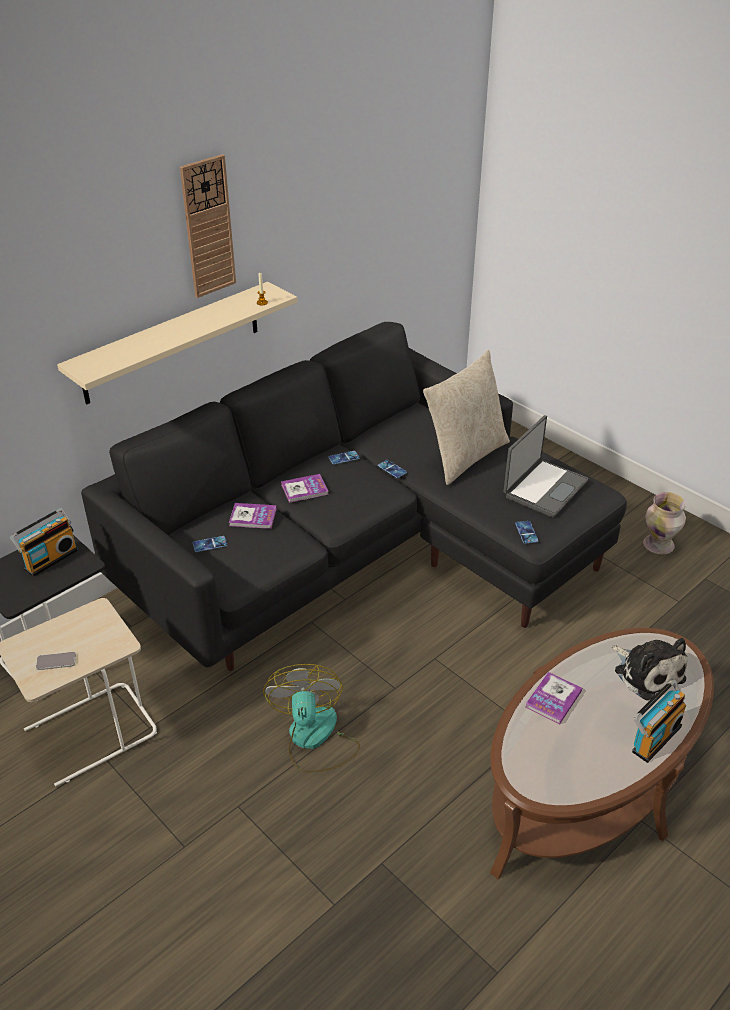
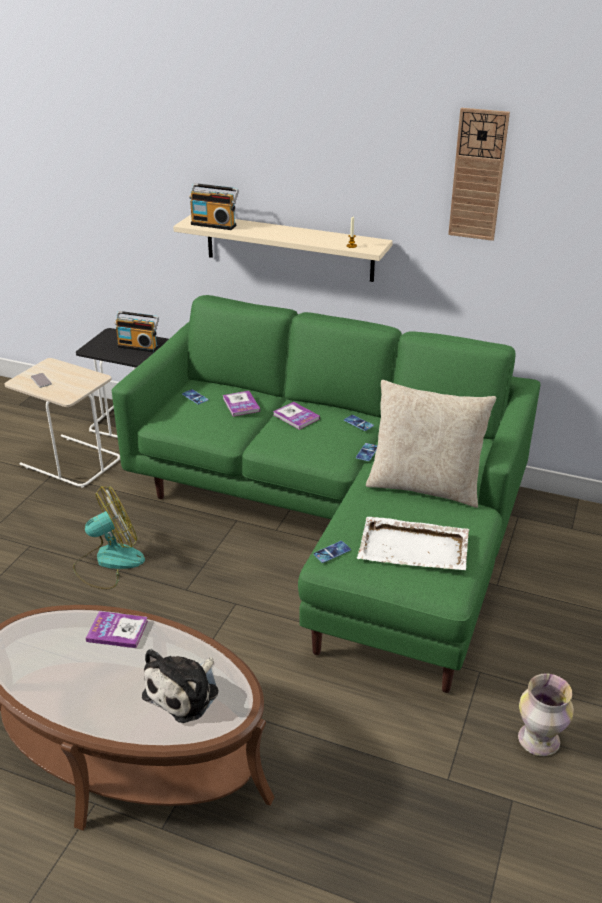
camera: 65 degrees right, 5 degrees down
(208, 227) = (337, 162): wall clock -> wall clock (478, 175)
(360, 555) = (338, 521): black sofa -> green sofa
(544, 488) = (414, 548): laptop -> white tray
(653, 737) = (92, 712): radio -> radio (214, 224)

